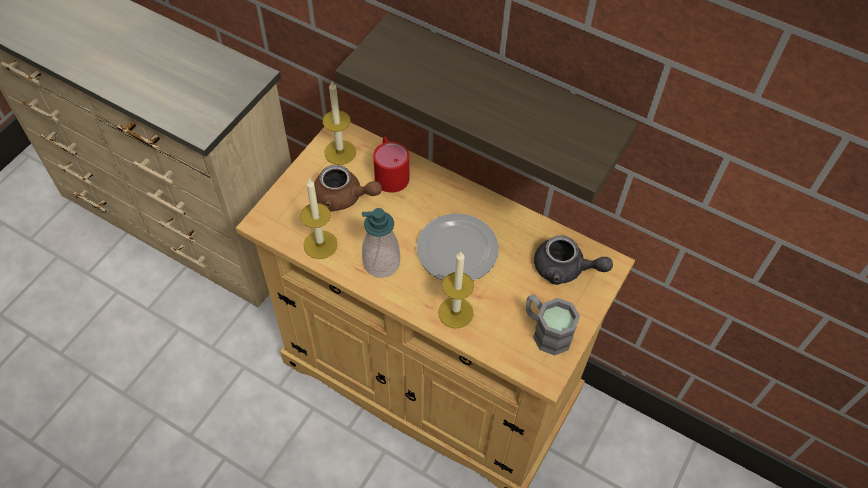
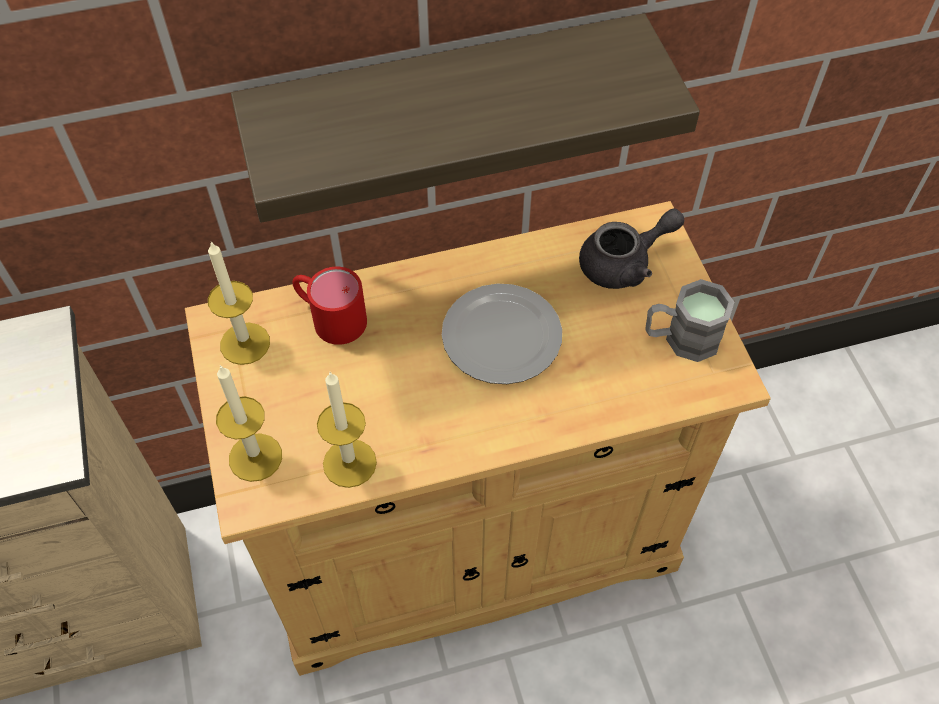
camera: 45 degrees left, 0 degrees up
(344, 198) = (312, 389): brown teapot -> none
(381, 263) = (441, 421): soap dispenser -> none
(455, 312) = (578, 400): candle -> candle (255, 457)

